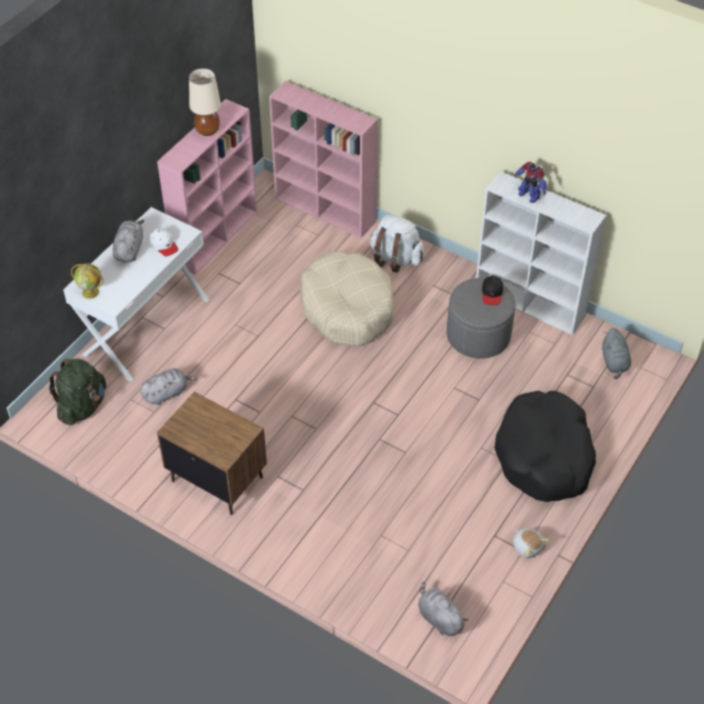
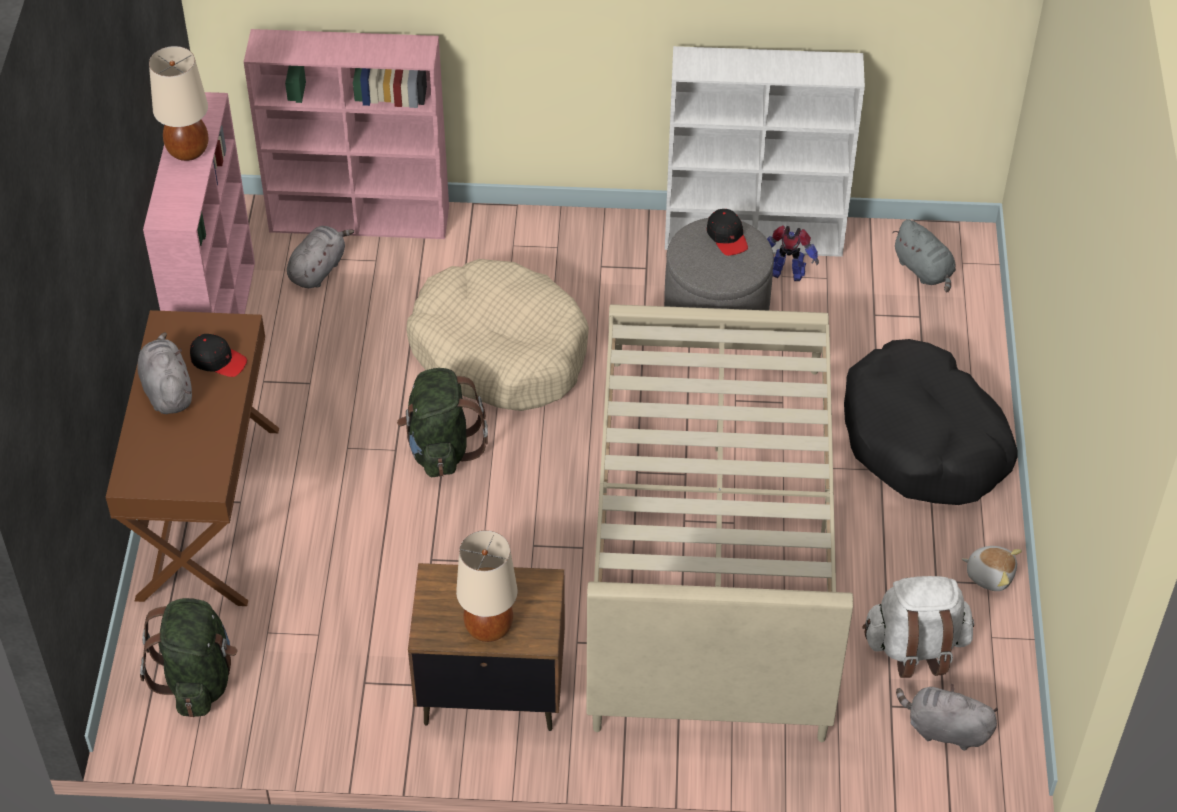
camera: 30 degrees left, 0 degrees up
(91, 292) = (156, 481): globe -> none
(145, 326) = (207, 511): white desk -> brown desk
(164, 245) = (218, 360): white cap -> black cap
(167, 393) = (318, 598): grey plush toy -> grey plush toy (318, 269)
(203, 440) = (488, 627): none -> beige table lamp
(281, 345) = (441, 448): none -> green backpack
(387, 455) = (711, 539): none -> beige bed
(395, 259) = (518, 250): white backpack -> white backpack (915, 647)
(529, 195) = (739, 66): toy robot -> toy robot (787, 272)

